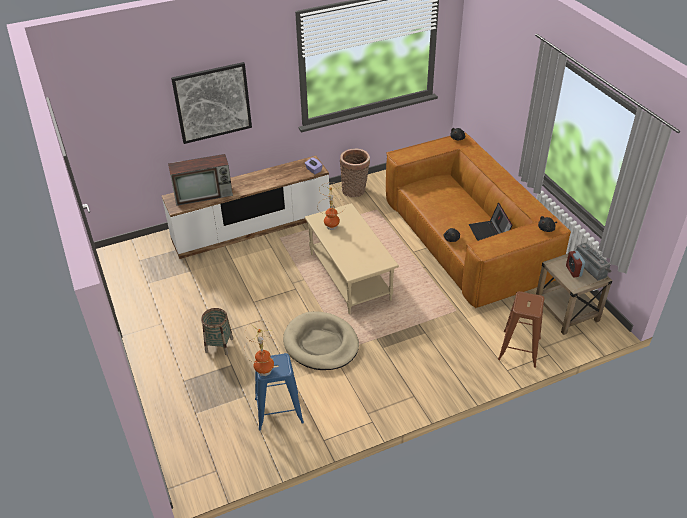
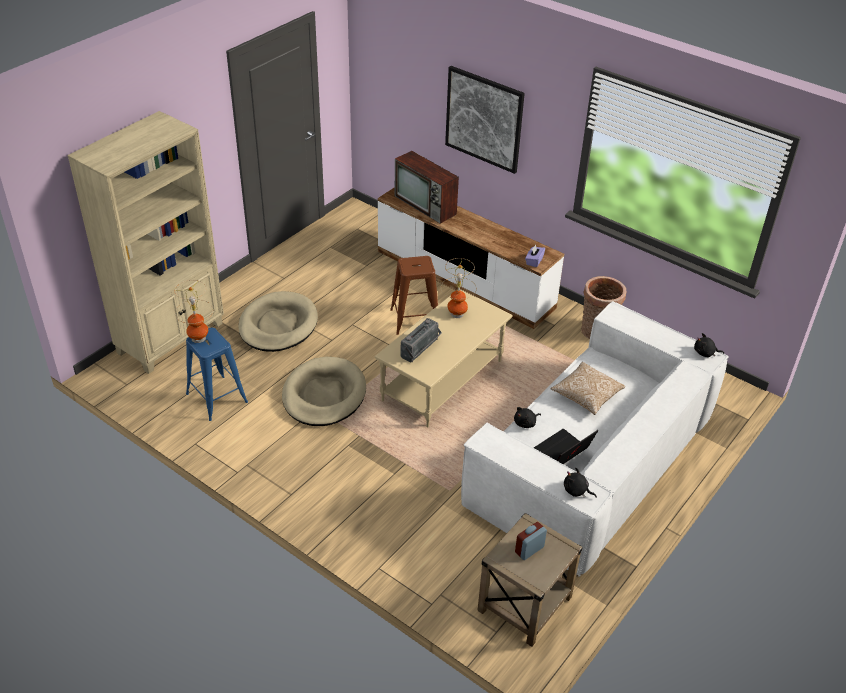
camera: 60 degrees right, 0 degrees up
(178, 420) = (172, 338): none -> beige bookcase
(219, 345) = (278, 325): basket -> beige dog bed
(443, 204) = (586, 395): none -> pillow
(466, 240) = (590, 462): brown sofa -> white sofa
(519, 349) = (422, 570): brown stool -> brown stool (414, 320)
(591, 267) = (551, 568): radio -> radio (421, 349)

